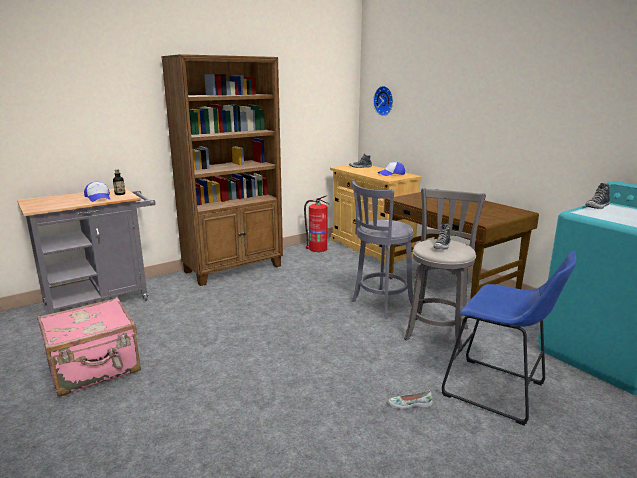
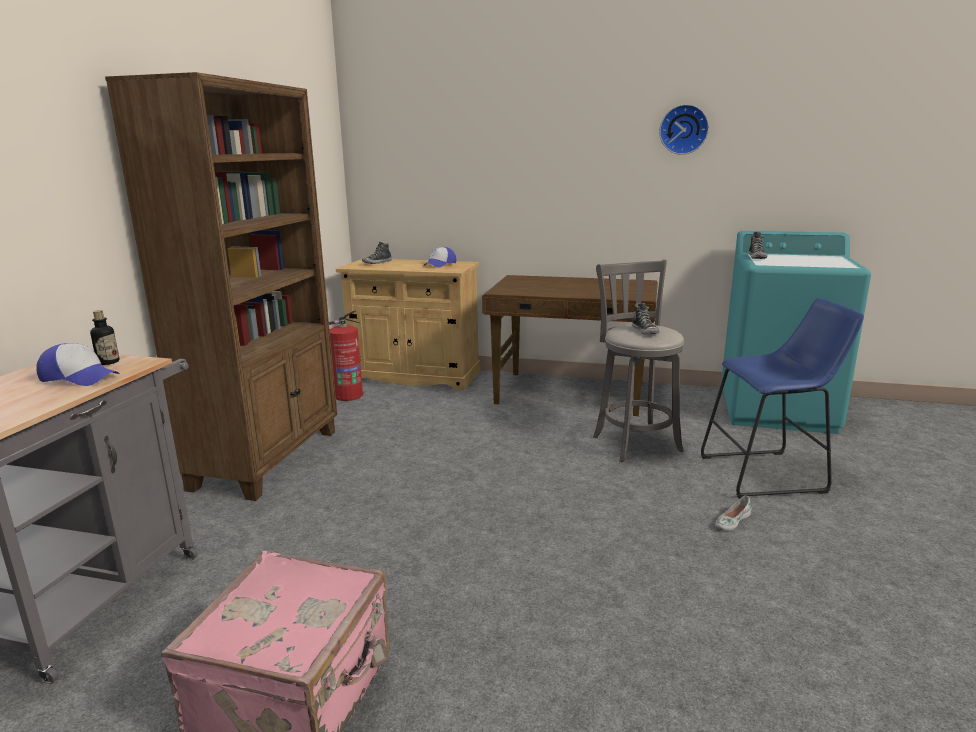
camera: 40 degrees left, 0 degrees up
(380, 304) = (535, 435): grey stool -> none
(384, 101) = (397, 163): wall clock -> wall clock (683, 129)

